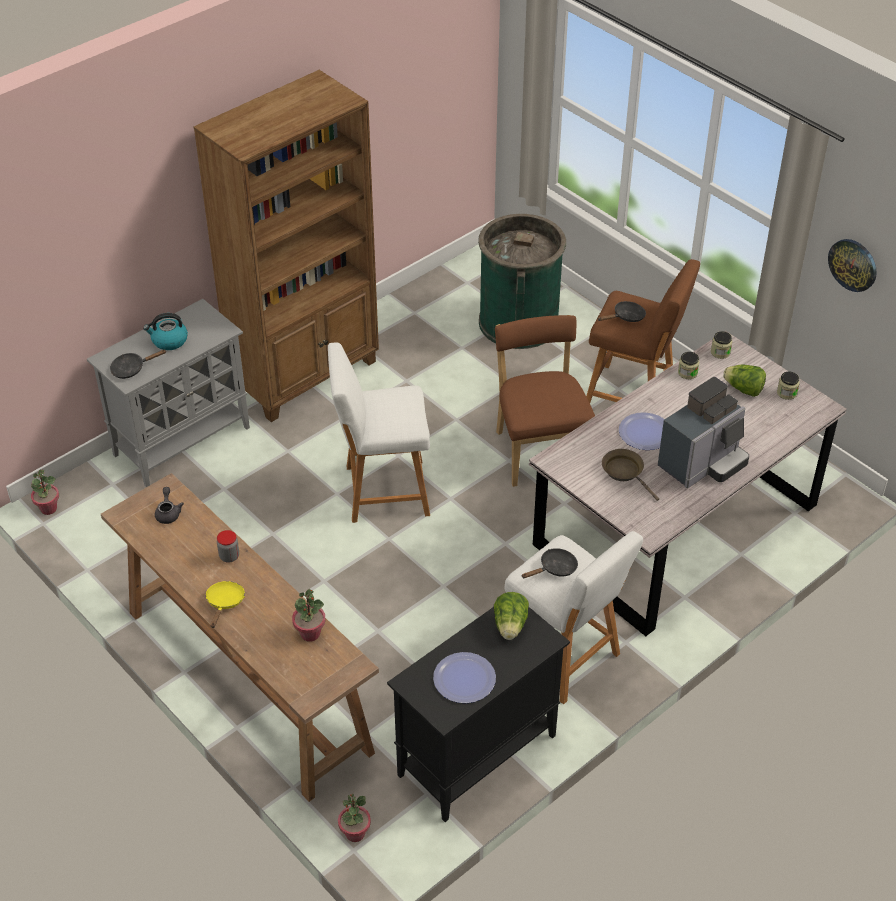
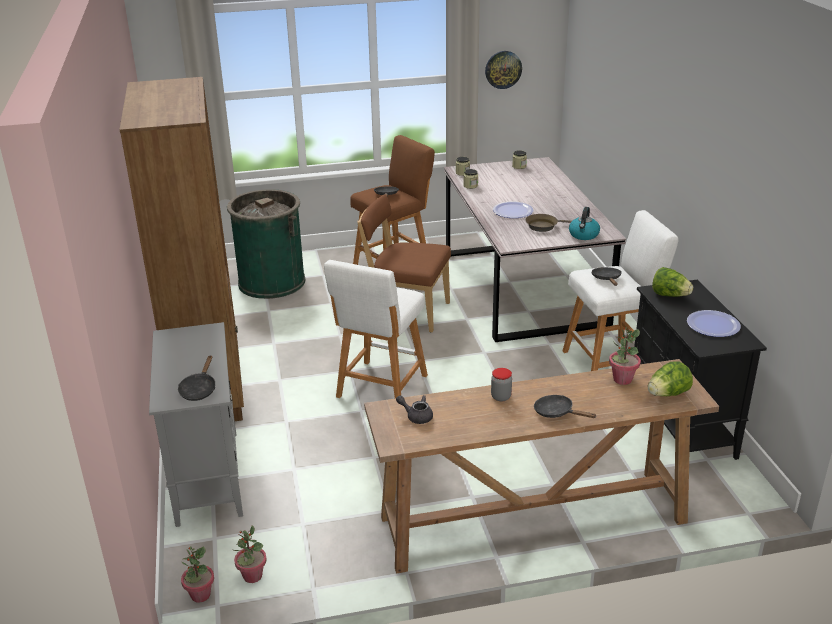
camera: 60 degrees left, 15 degrees down
(169, 341) = (187, 360): kettle -> kettle (584, 235)
(224, 603) = (557, 413): yellow frying pan -> black frying pan
(355, 833) = (731, 507): potted plant -> potted plant (252, 576)
(702, 463) = (558, 203): coffee machine -> none
(743, 389) = (503, 176): lettuce -> lettuce (667, 394)

